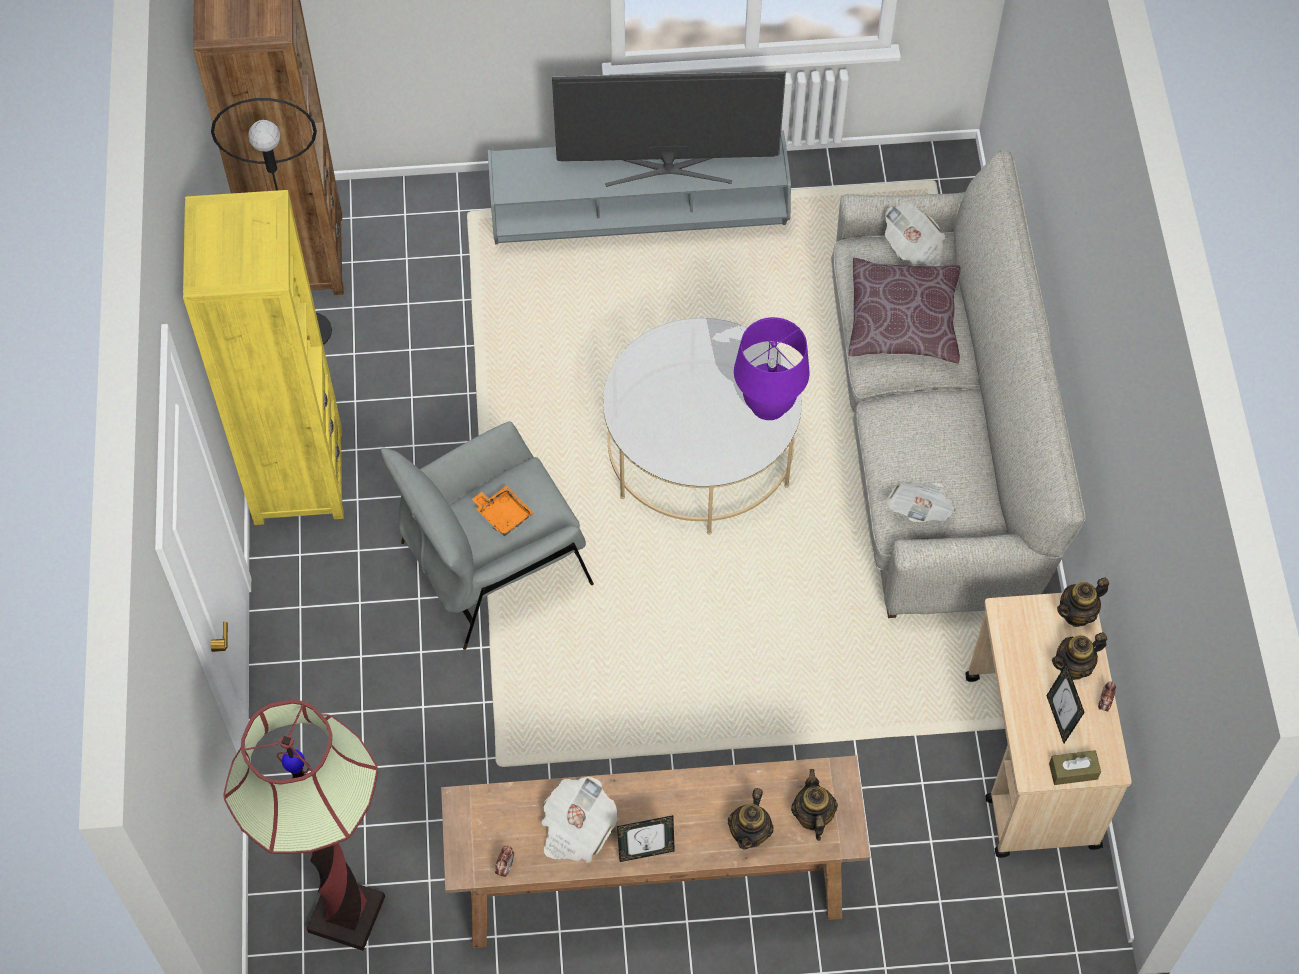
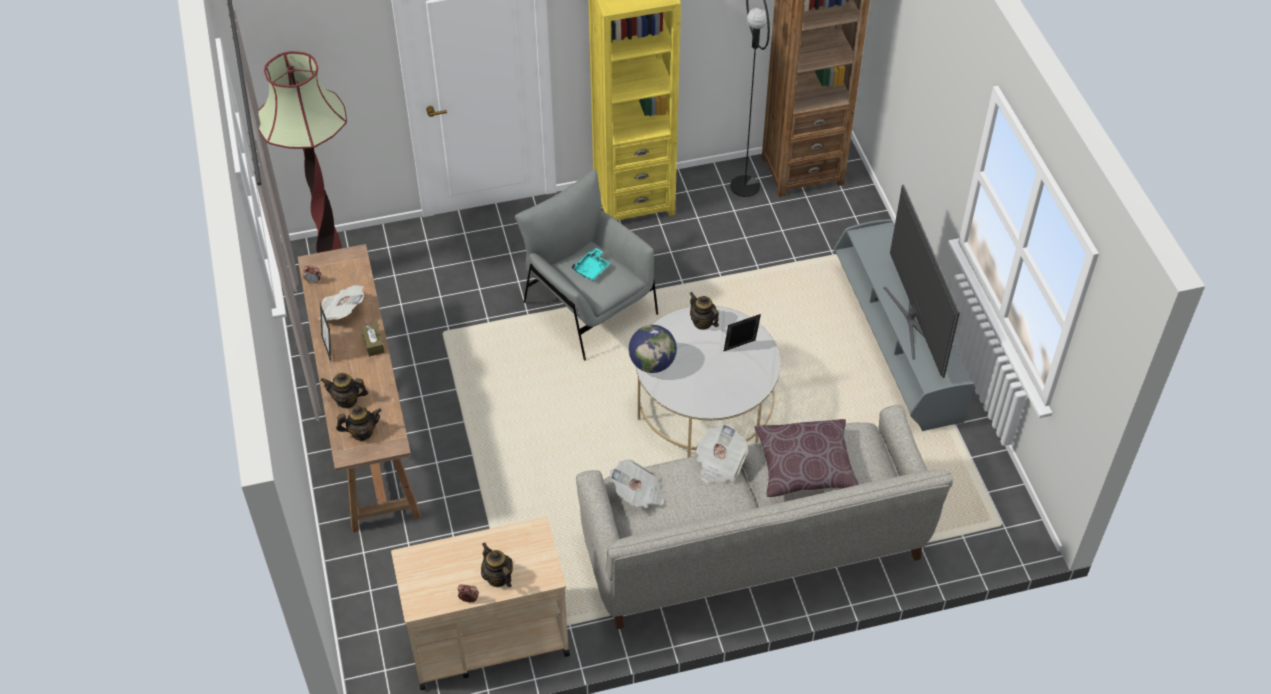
camera: 80 degrees right, 10 degrees down
(503, 514) = (592, 269): orange tray -> turquoise tray
(696, 465) = (652, 363): none -> globe
(768, 404) = (713, 398): purple table lamp -> none
(913, 247) = (879, 468): newspaper -> newspaper (719, 463)
(1059, 718) = (453, 571): picture frame -> picture frame (740, 348)
(1073, 771) = (411, 583): brown tissue box -> brown tissue box (373, 343)
(1077, 613) = (543, 576): teapot -> teapot (702, 322)

